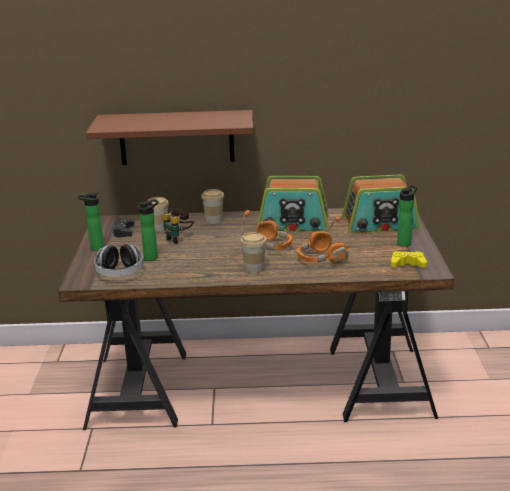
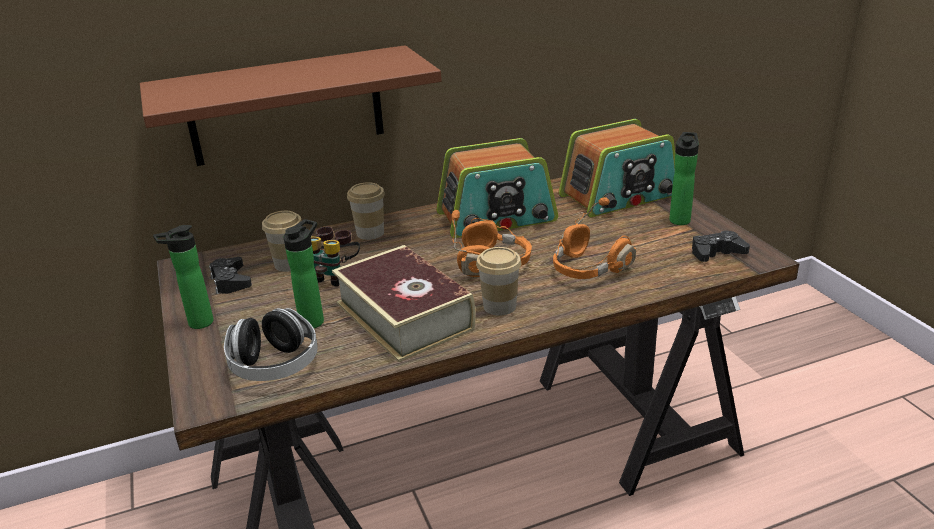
camera: 20 degrees left, 5 degrees up
(199, 263) = (404, 316): none -> book
(407, 264) = (716, 253): yellow game controller -> black game controller

